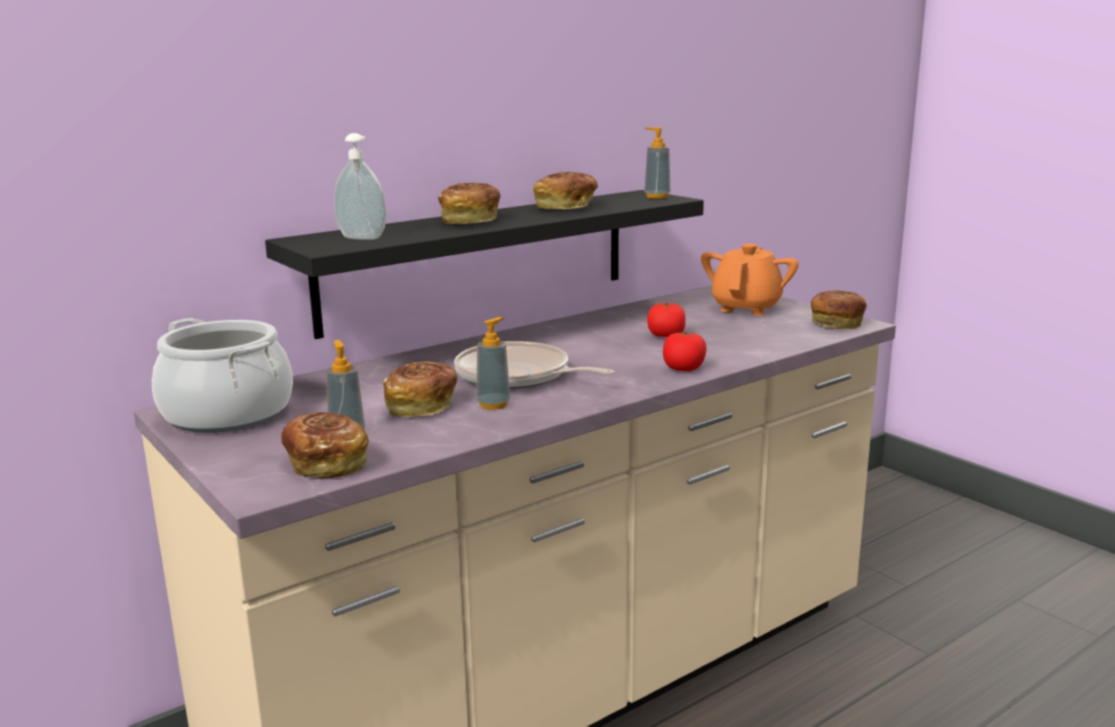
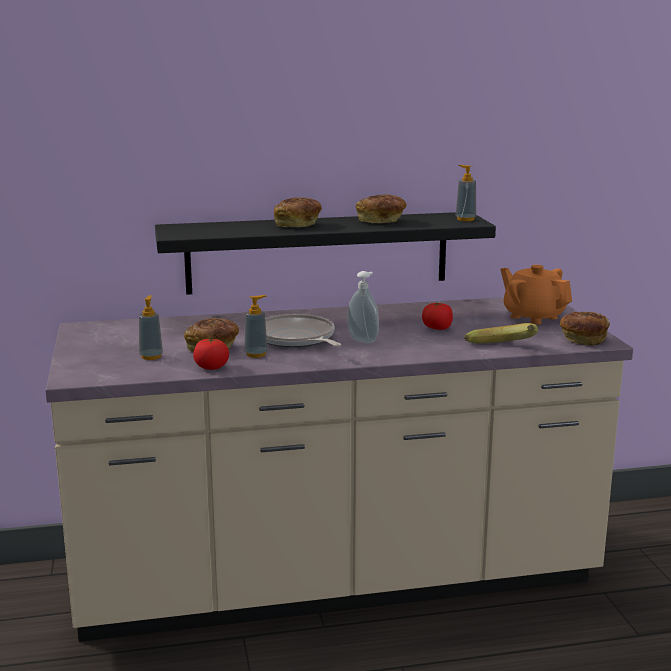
camera: 25 degrees right, 0 degrees up
(228, 414) = (104, 333): cooking pot -> none
(326, 464) = (120, 371): bread -> none
(363, 237) = (210, 230): soap dispenser -> soap dispenser (364, 340)
(683, 368) = (412, 353): tomato -> tomato (211, 367)
(746, 308) = (533, 317): orange teapot -> orange teapot turned 90 degrees counterclockwise
(776, 348) = (502, 350): none -> banana

